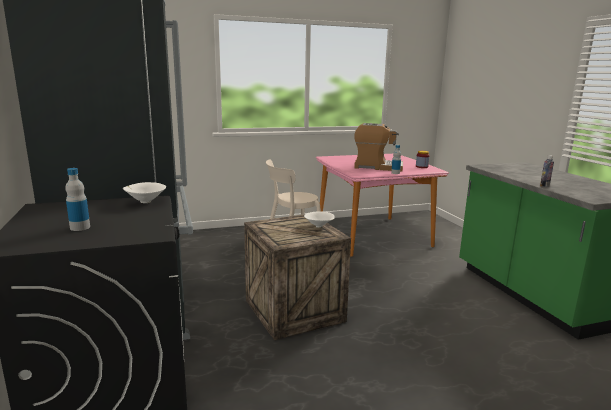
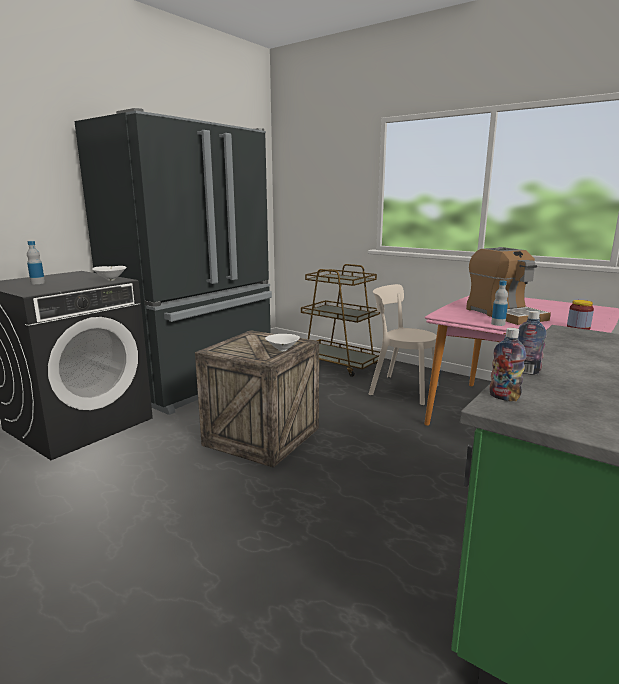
camera: 55 degrees right, 0 degrees up
(215, 241) = (339, 364): none -> brown cart
(579, 196) = (504, 397): none -> bottle

